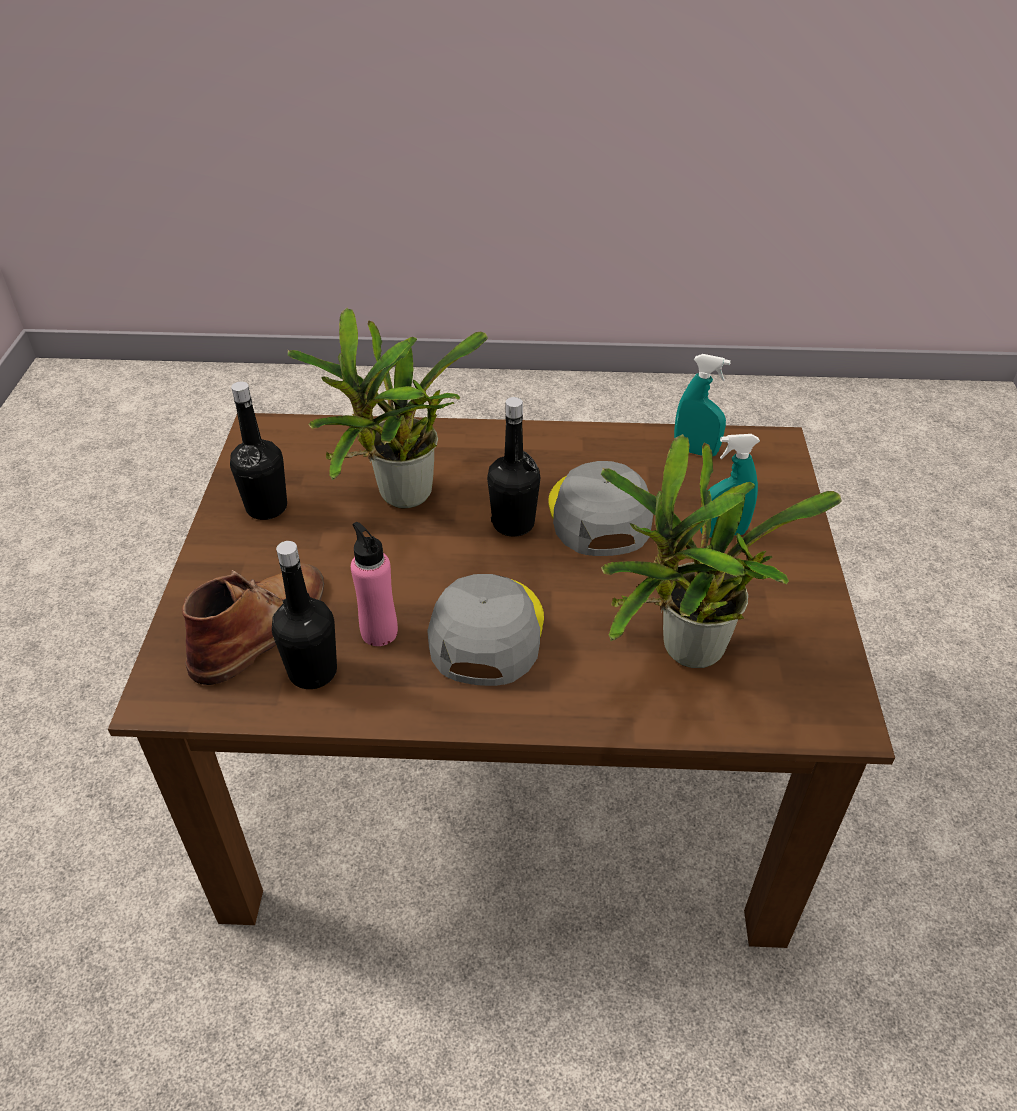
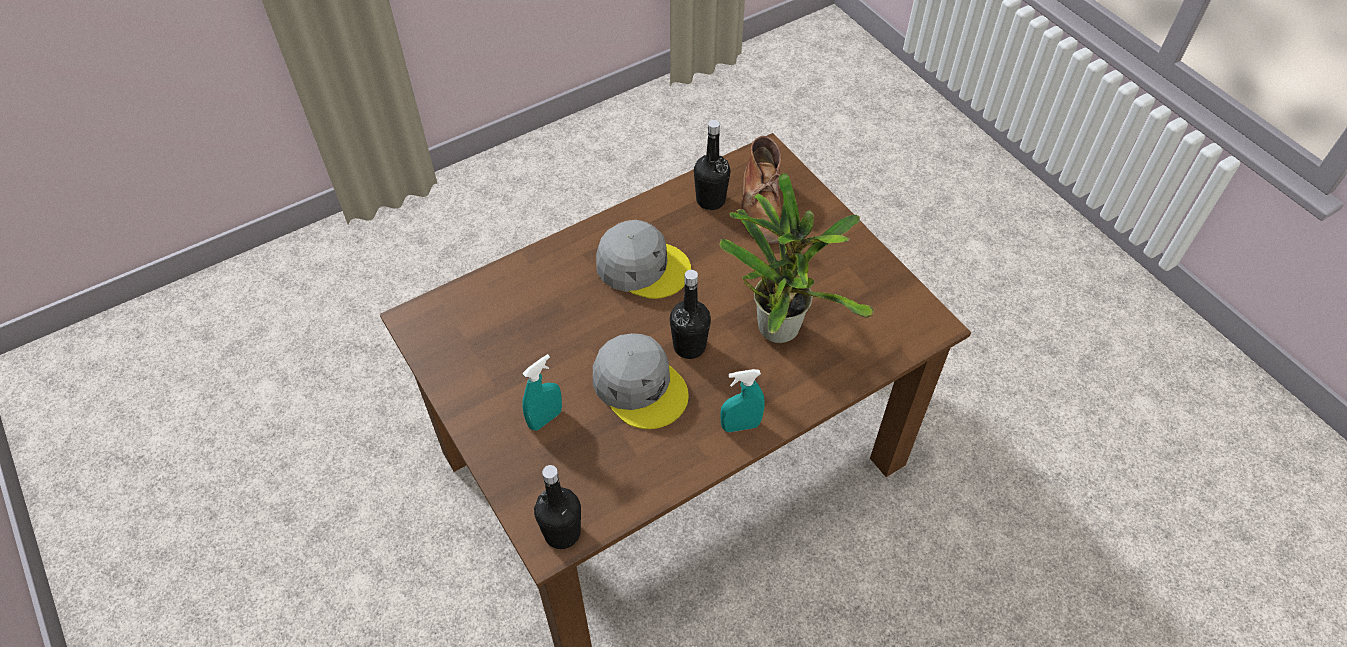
camera: 145 degrees right, 10 degrees up
(266, 507) = (850, 272): black bottle -> black bottle (562, 533)
(379, 632) = (699, 236): pink bottle -> none
(486, 632) = (642, 266): grey cap -> grey cap turned 45 degrees counterclockwise
(684, 652) = (522, 313): potted plant -> none
(695, 451) = (609, 494): turquoise spray bottle -> turquoise spray bottle (740, 426)

